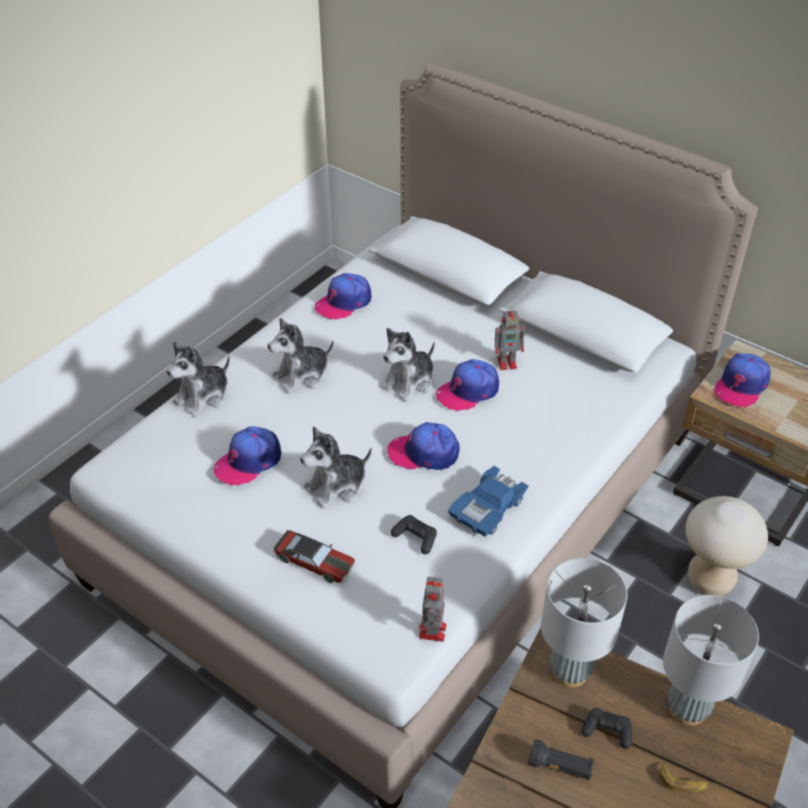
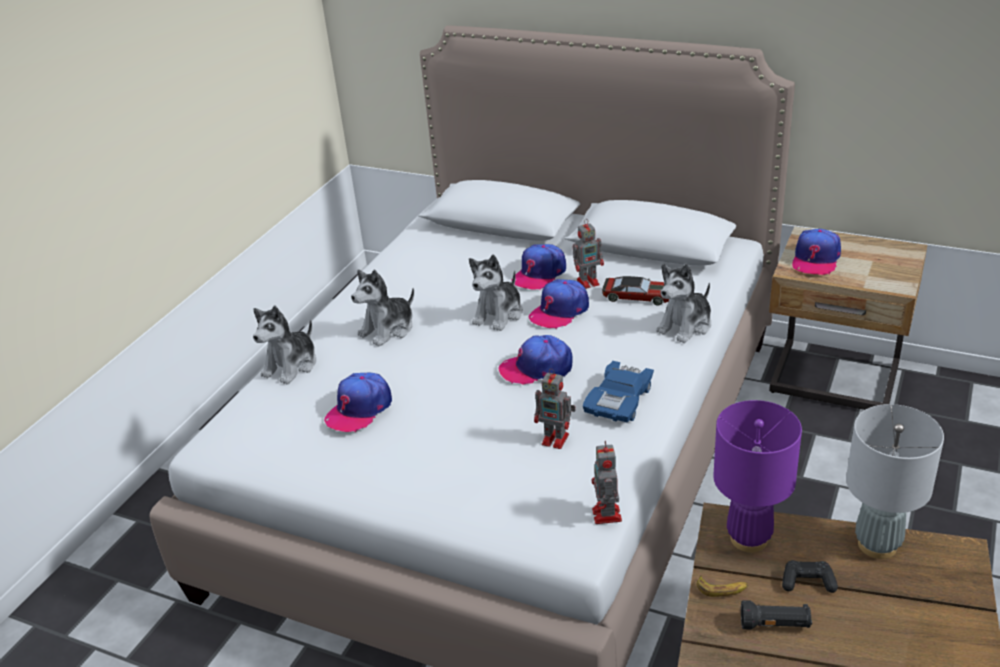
camera: 10 degrees left, 10 degrees down
(315, 562) = (461, 481): toy car -> toy car (638, 296)
(337, 486) = (459, 413): plush toy -> plush toy (686, 326)
(344, 302) = (407, 264): cap -> cap (539, 274)
(415, 538) = (556, 439): black game controller -> toy robot
(570, 672) = (749, 538): grey table lamp -> purple table lamp
(683, 782) = (902, 609): banana -> banana (722, 589)
(710, 581) = (835, 457): beige stool -> none

